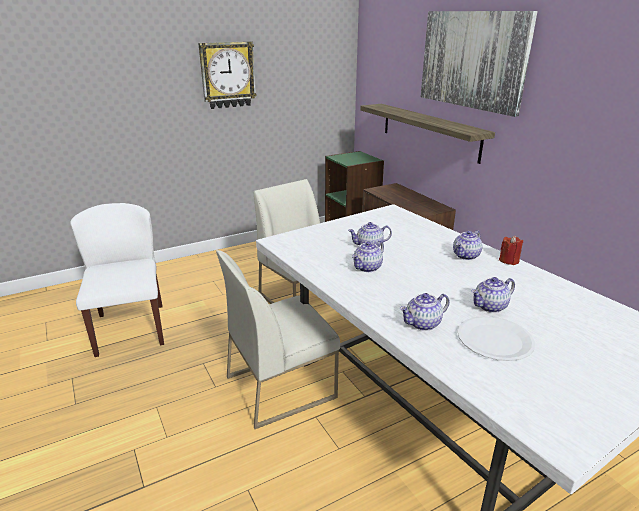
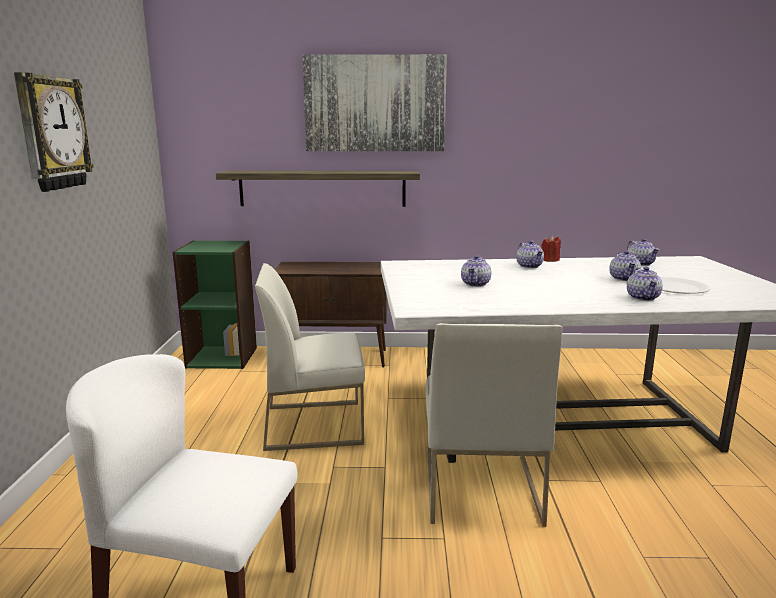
camera: 60 degrees left, 10 degrees down
(367, 268) = (523, 292): teapot -> teapot (641, 264)

